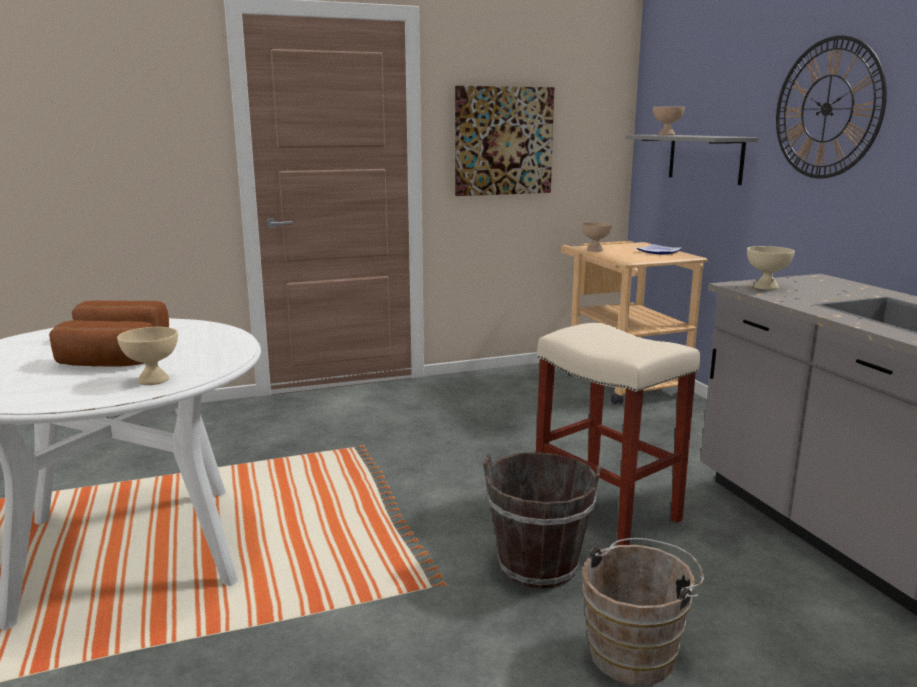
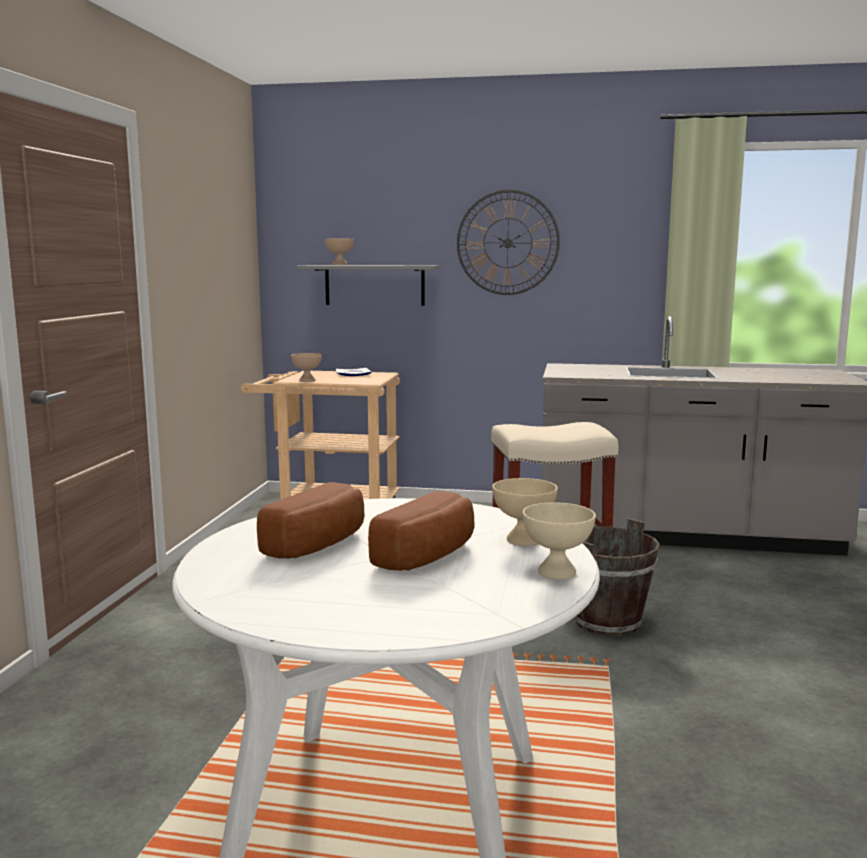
camera: 60 degrees left, 5 degrees down
(503, 141) = (196, 274): picture -> none
(636, 652) = (731, 623): brown bucket -> none
(766, 287) = (573, 373): beige bowl -> beige bowl (557, 571)

